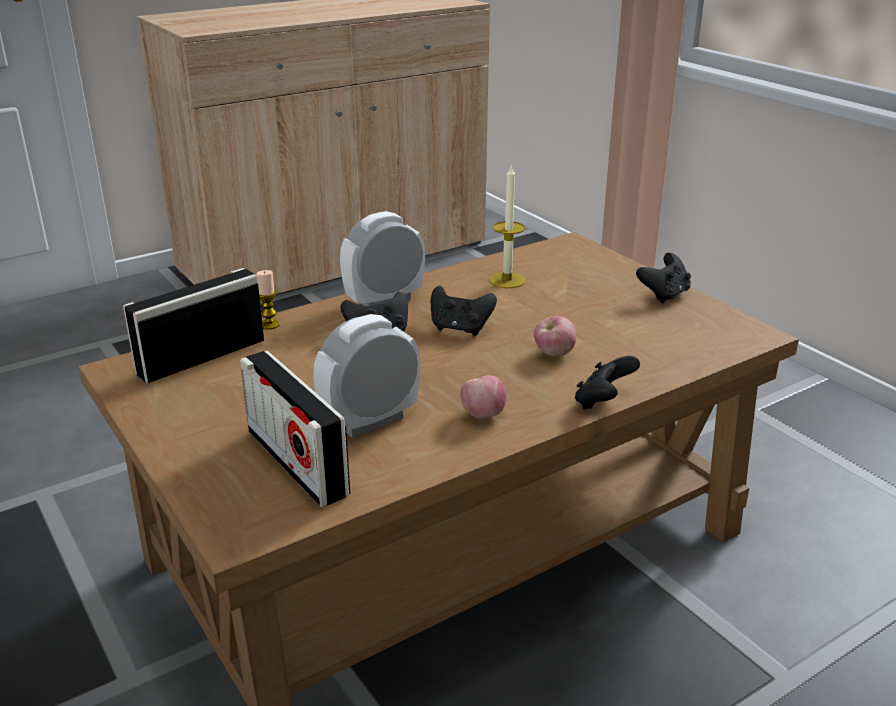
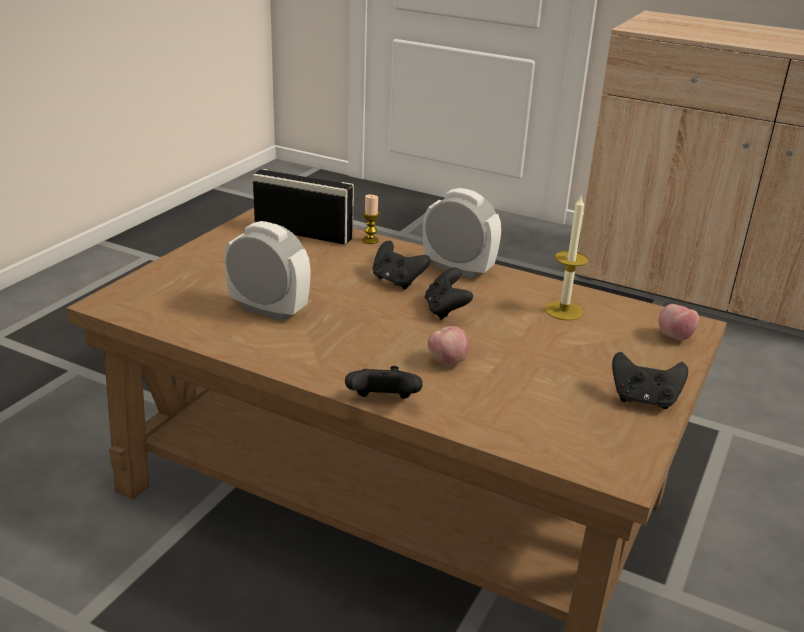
camera: 60 degrees right, 0 degrees up
(297, 463) = (197, 299): radio -> none
(482, 415) = (314, 351): apple -> apple (674, 337)

